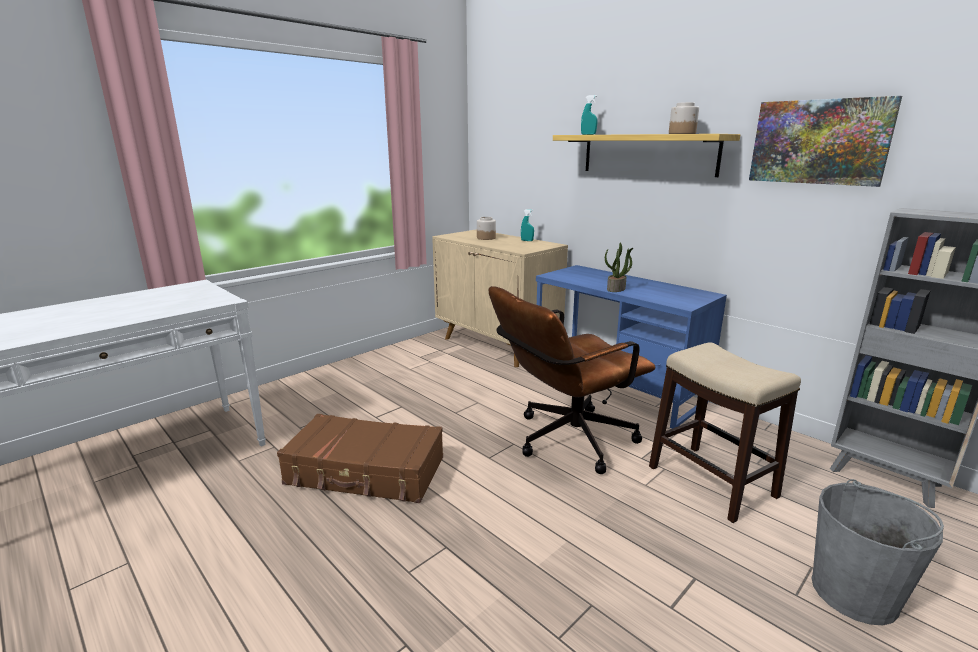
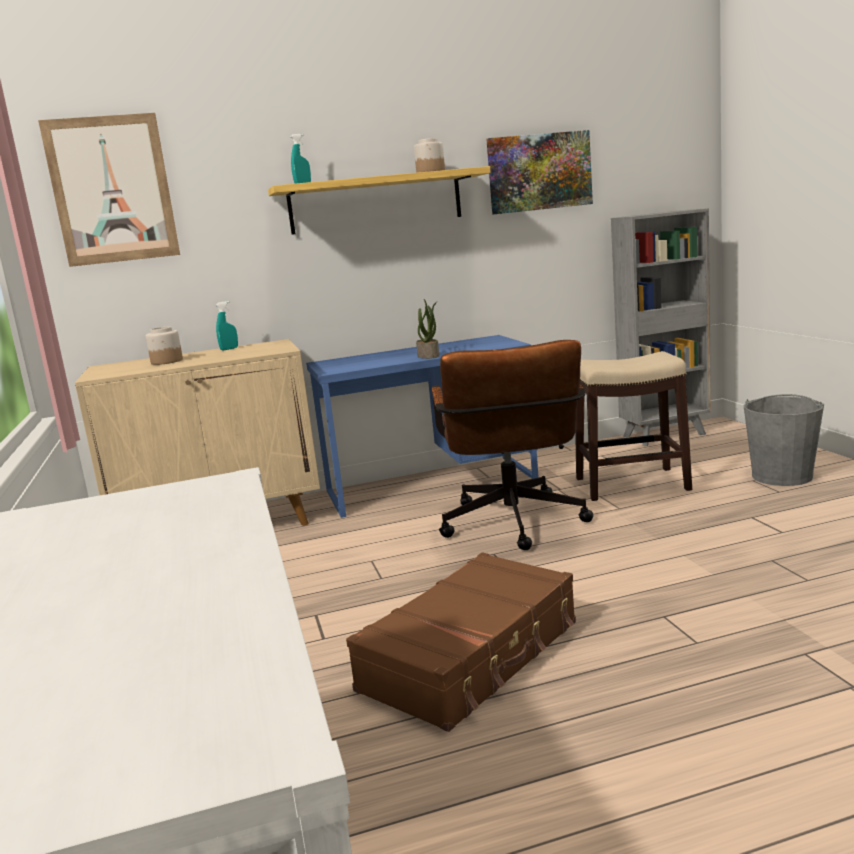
camera: 60 degrees left, 5 degrees down
(501, 127) = (112, 190): none -> picture

